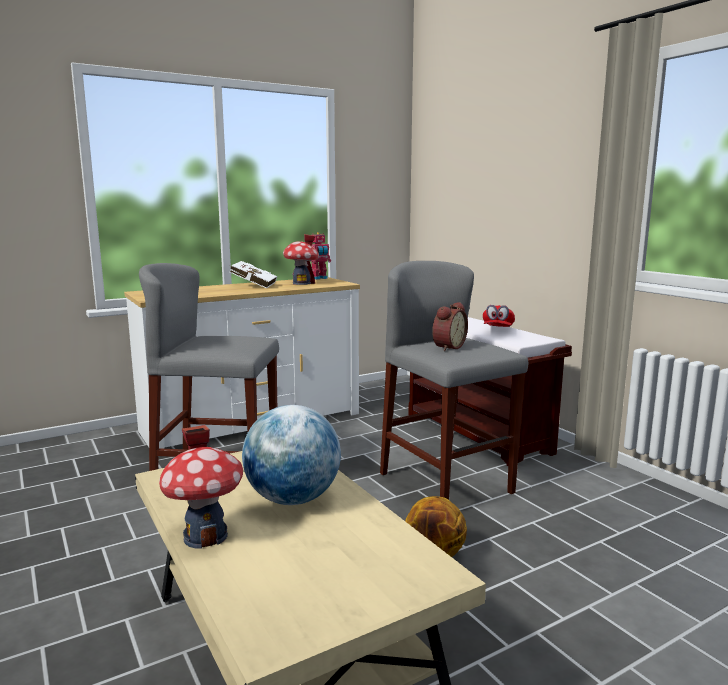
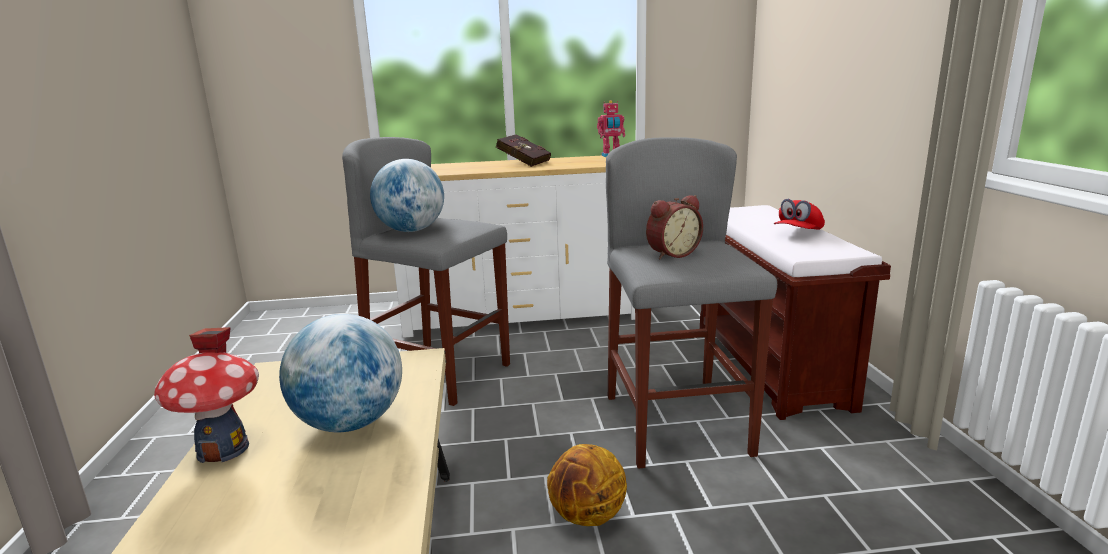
camera: 25 degrees right, 5 degrees up
(205, 347) = (411, 231): none -> globe
(252, 286) = (522, 163): white book -> red book
(301, 283) = (580, 161): toy house -> none

